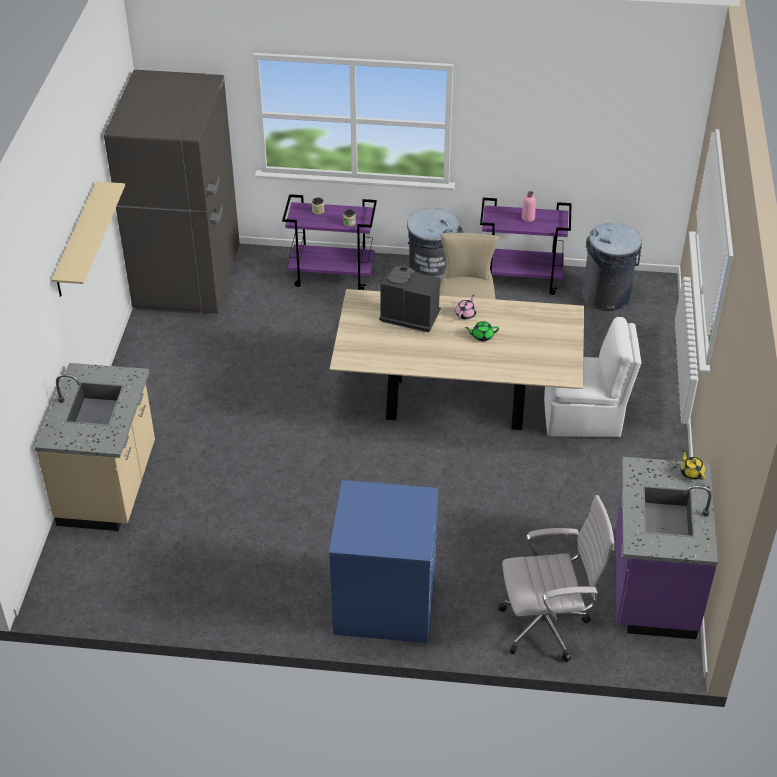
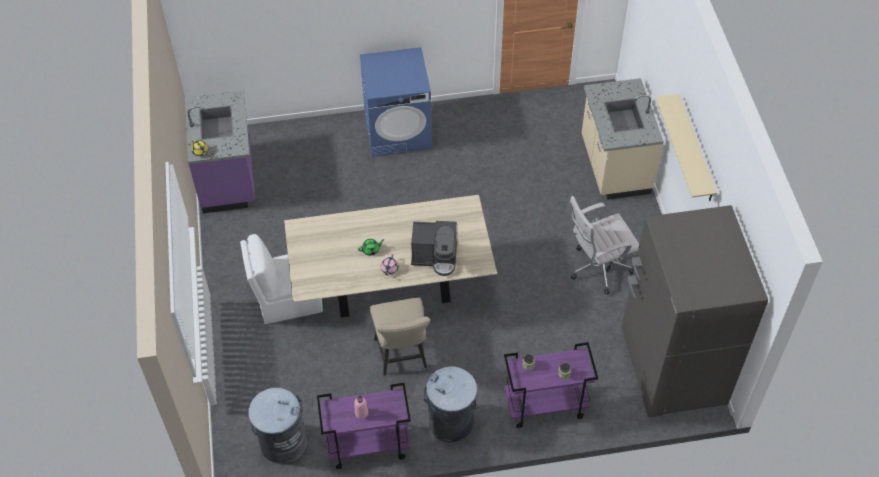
camera: 165 degrees right, 10 degrees up
(548, 626) = (292, 139): white office chair -> white office chair (597, 269)

